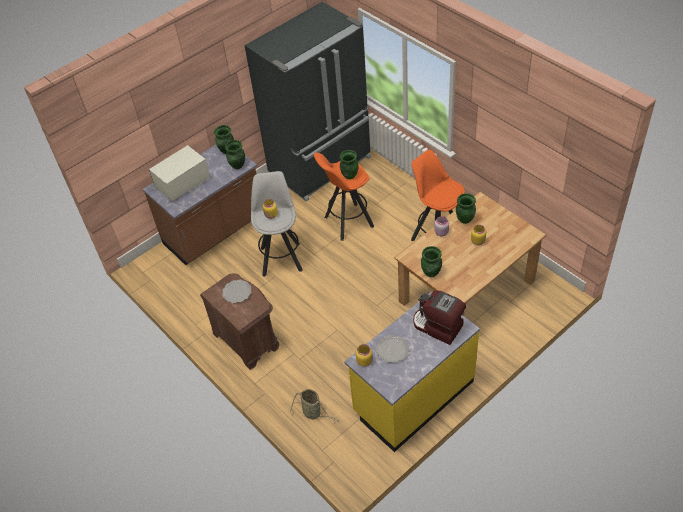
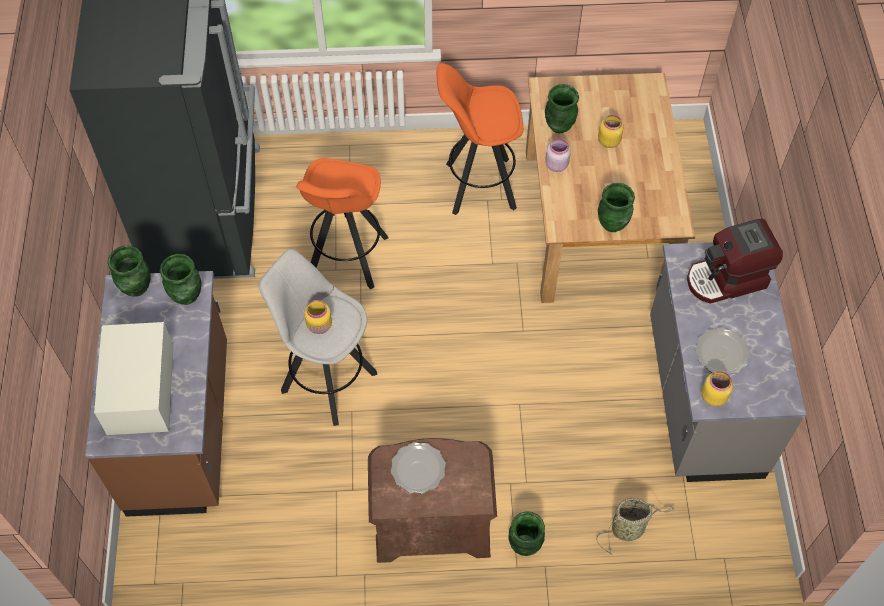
camera: 55 degrees left, 10 degrees up
(349, 175) = (346, 183): green vase -> green vase (524, 544)
(413, 397) = (701, 397): yellow counter -> grey counter

